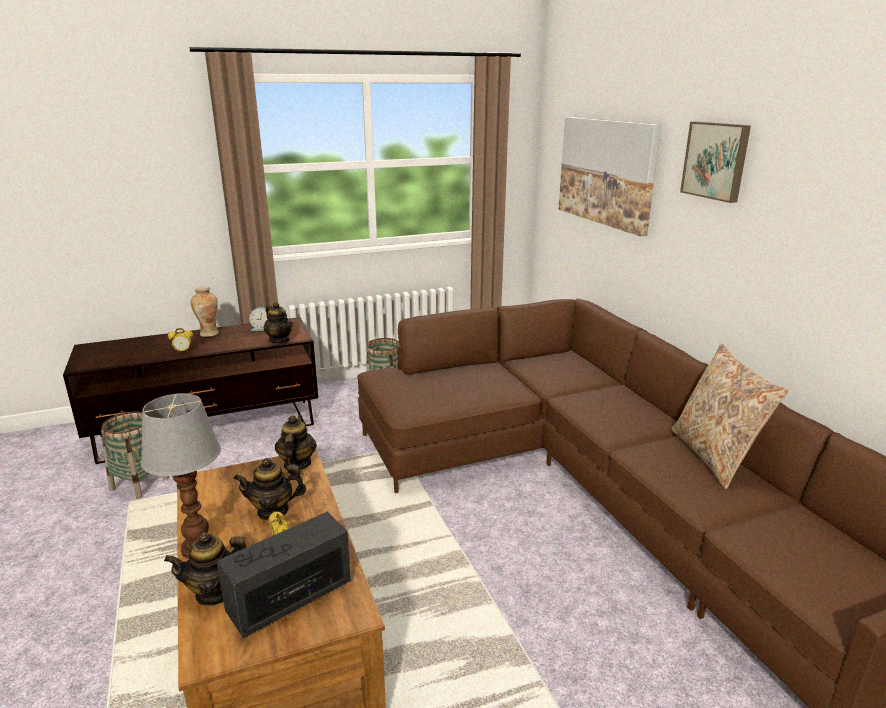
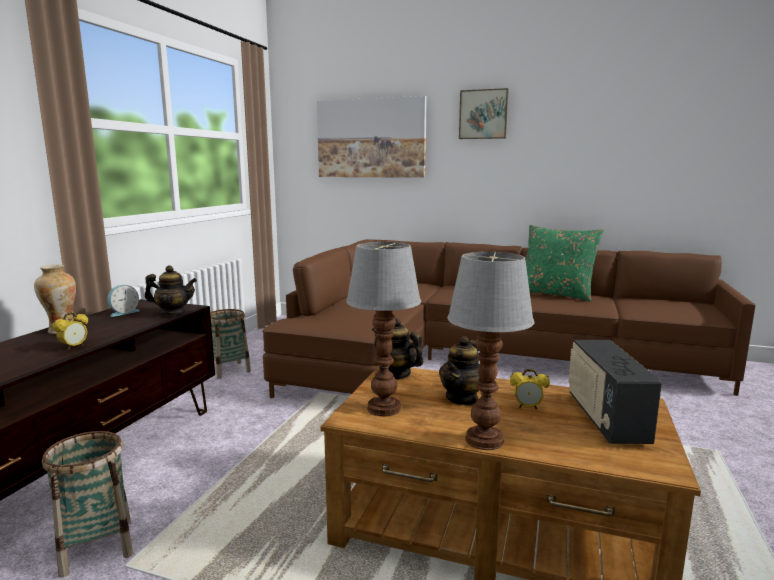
camera: 50 degrees left, 10 degrees down
(215, 592) = (568, 446): teapot -> none
(222, 485) = (382, 408): none -> table lamp
(714, 456) = (556, 294): beige pillow -> green pillow

